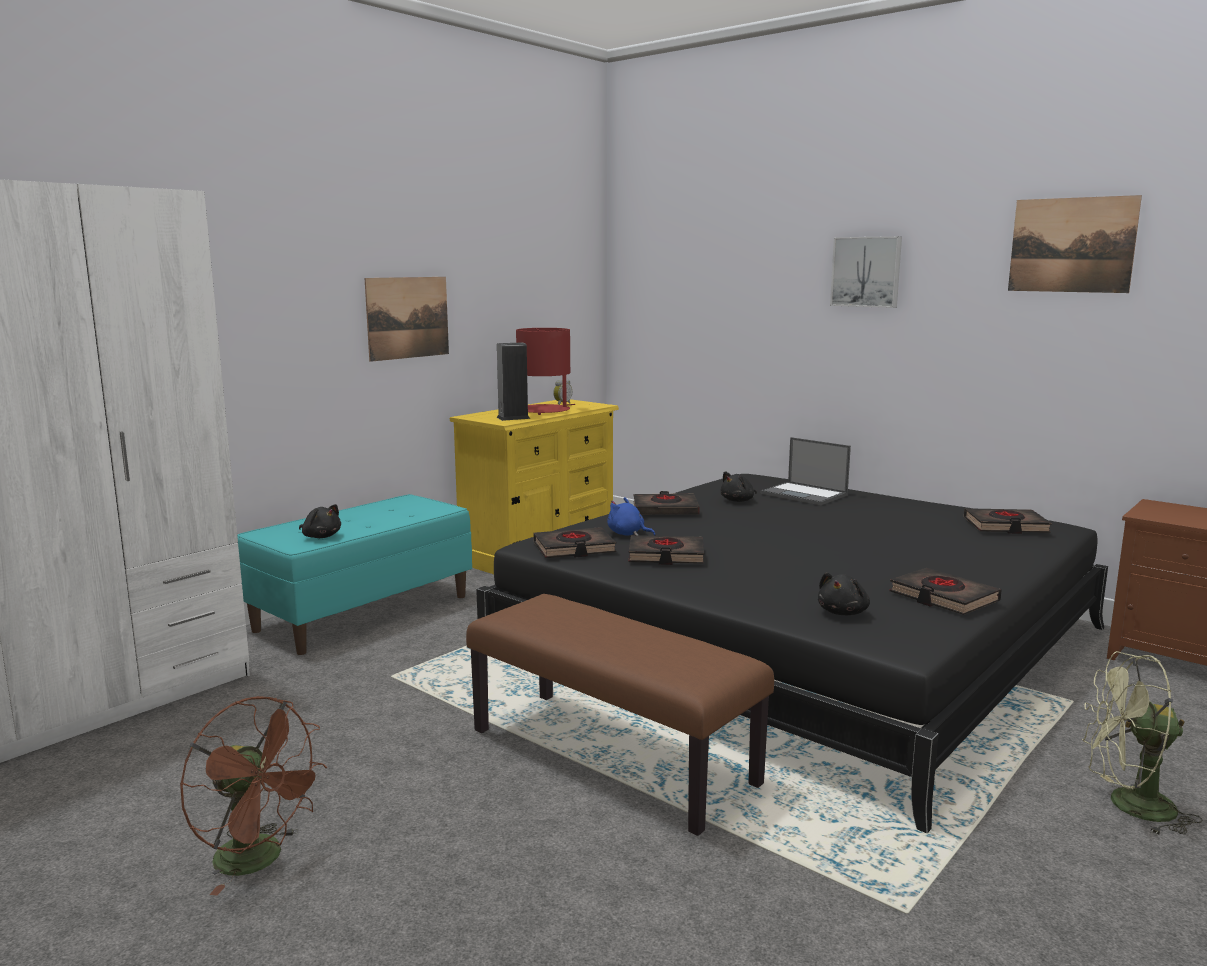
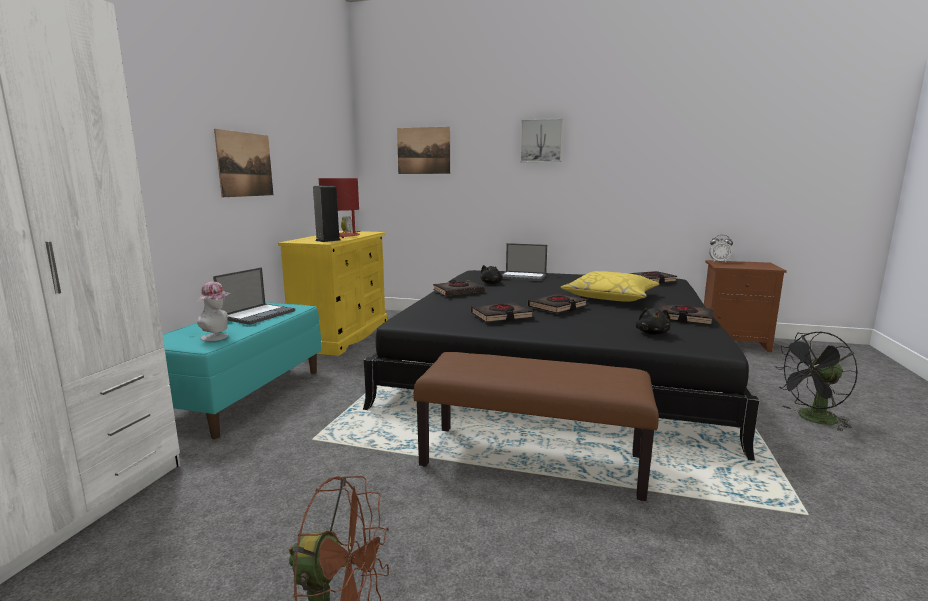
camera: 25 degrees left, 0 degrees up
(321, 536) = (218, 337): black plush toy -> hat
(390, 512) = (258, 314): none -> laptop
(574, 549) = (435, 320): black book -> black book (557, 307)
(627, 534) = (455, 307): blue plush toy -> none
(884, 546) = (610, 297): none -> yellow pillow
(1071, 245) = (663, 122): picture -> picture (423, 151)
(1128, 806) = (812, 419): green fan -> black fan
(1159, 505) = (719, 262): none -> alarm clock

